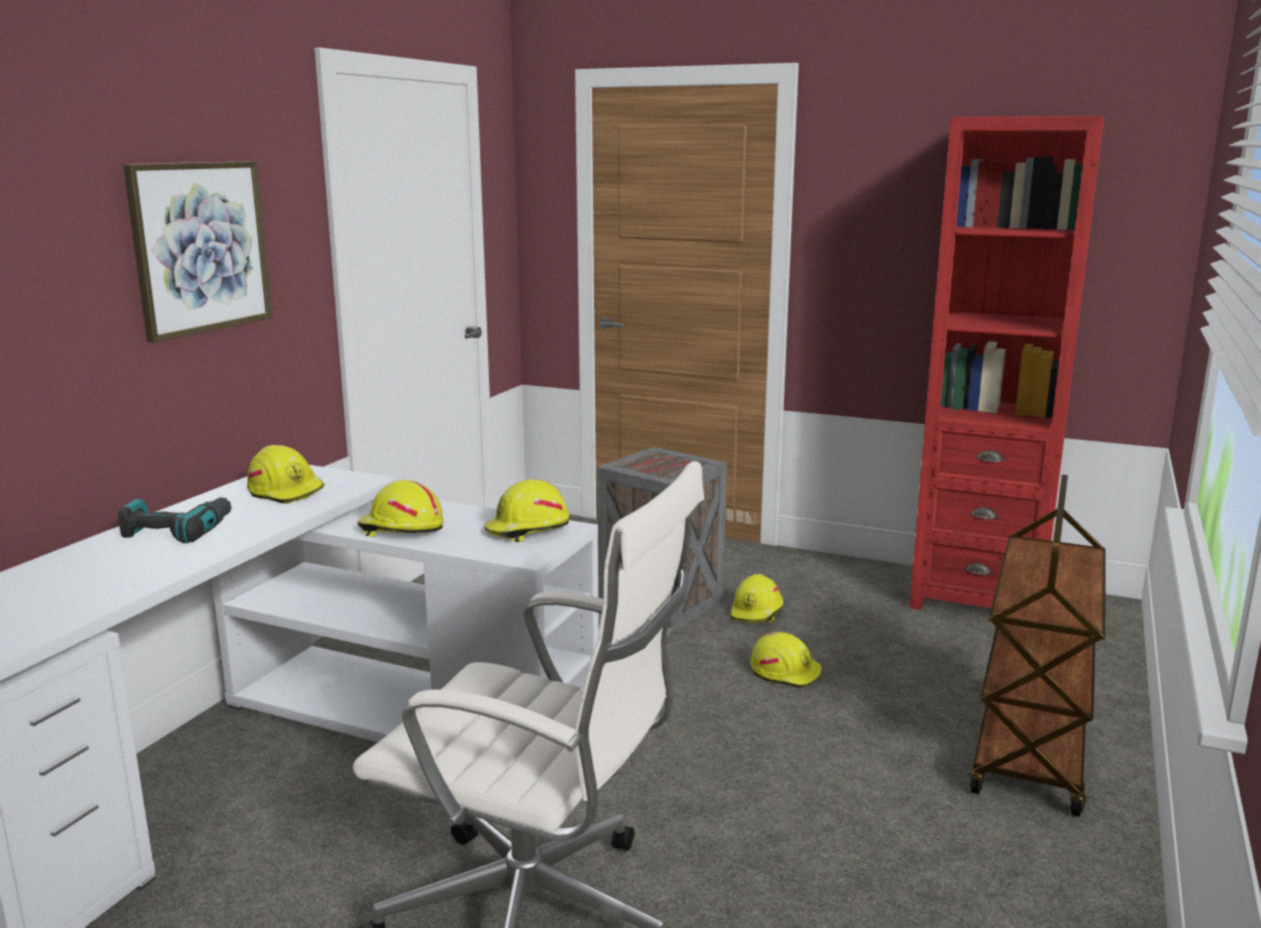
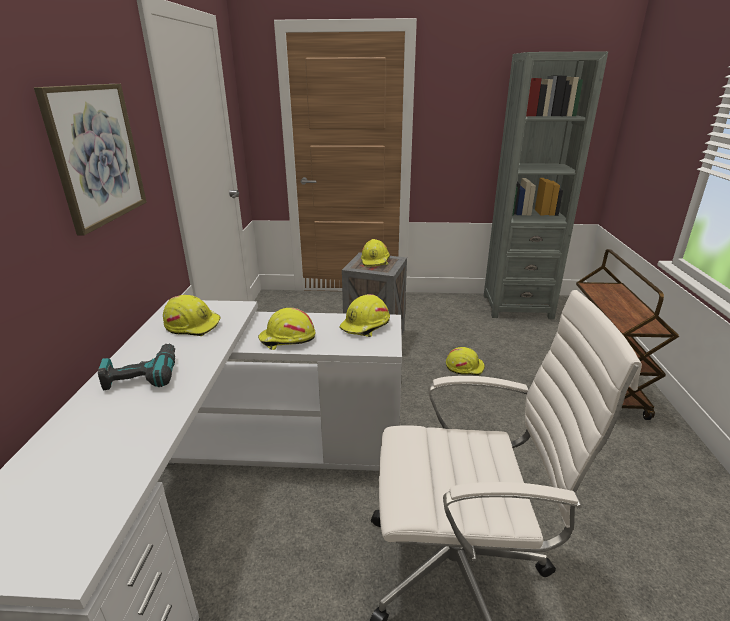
camera: 20 degrees left, 10 degrees up
(757, 612) = (425, 333): yellow hard hat -> yellow hard hat (375, 261)
(978, 598) = (517, 306): red bookcase -> grey bookcase

